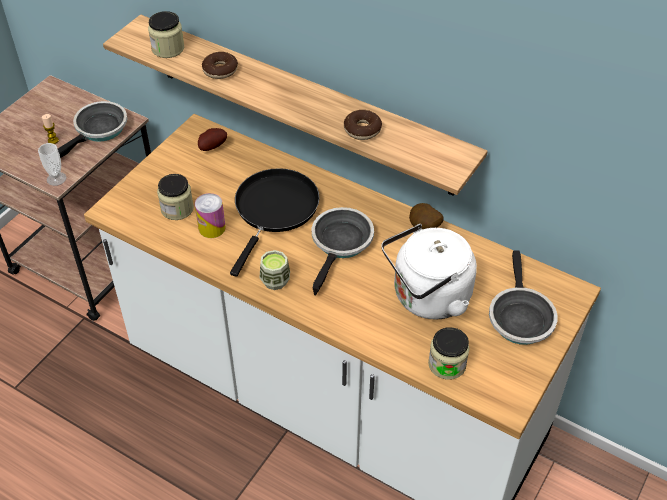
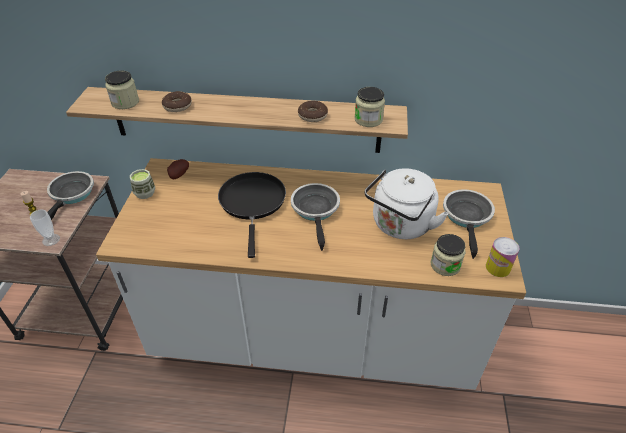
camera: 25 degrees left, 5 degrees down
(177, 209) = (175, 225): jar -> jar (368, 119)
(212, 228) = (211, 230): can -> can (498, 267)
(275, 280) = (284, 251): cup -> cup (145, 193)
(424, 228) = (365, 182): potato -> none
(519, 317) = (467, 217): frying pan -> frying pan turned 150 degrees counterclockwise

